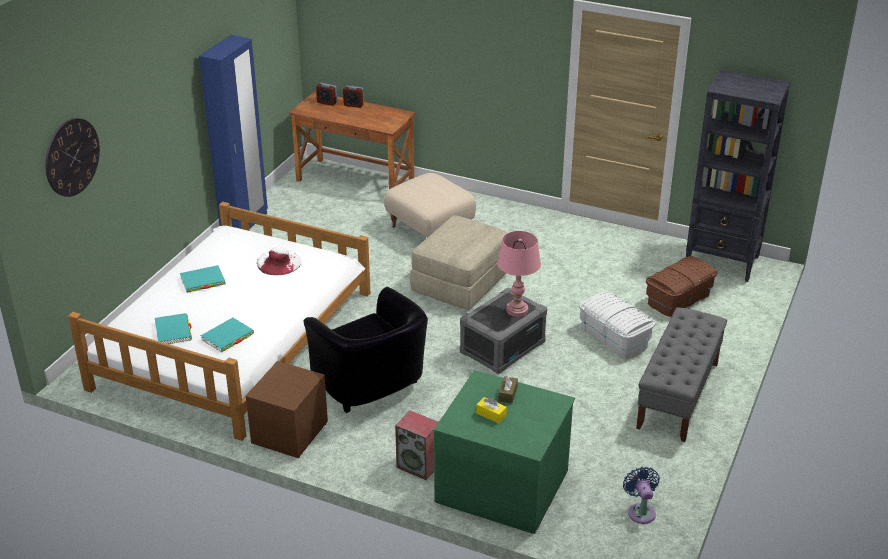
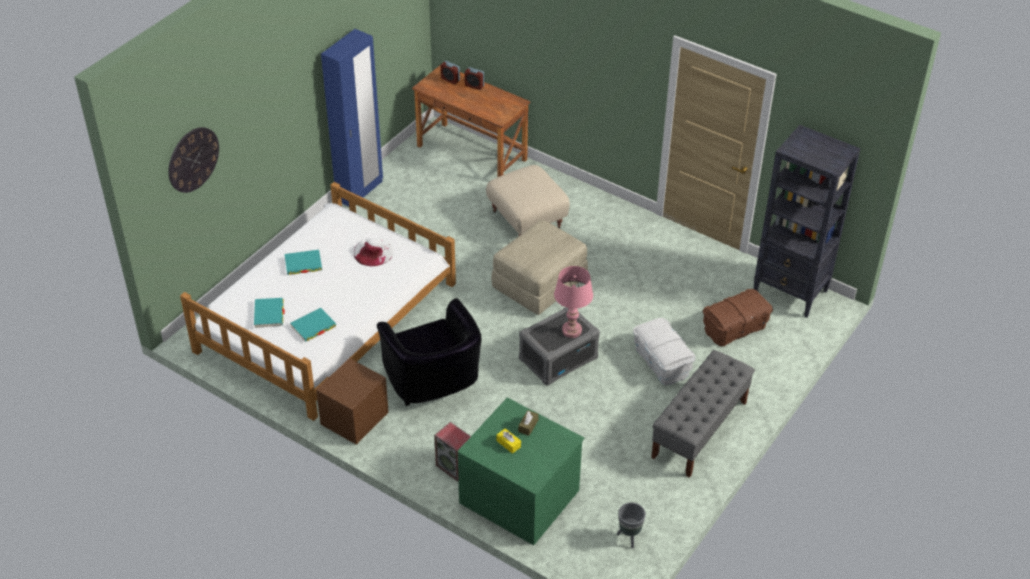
camera: 10 degrees right, 10 degrees up
(640, 511) = (629, 538): blue fan -> grey planter

